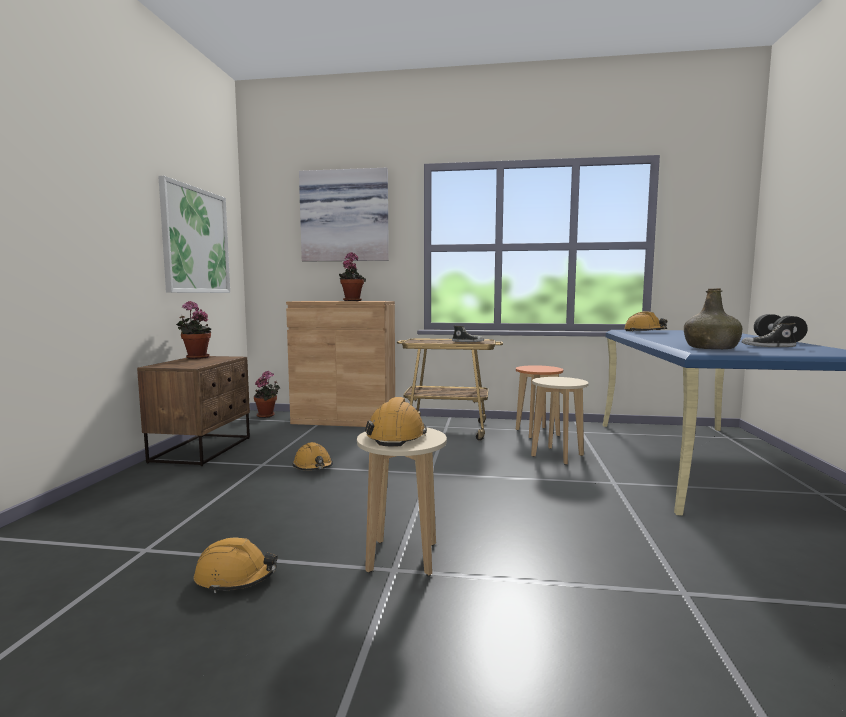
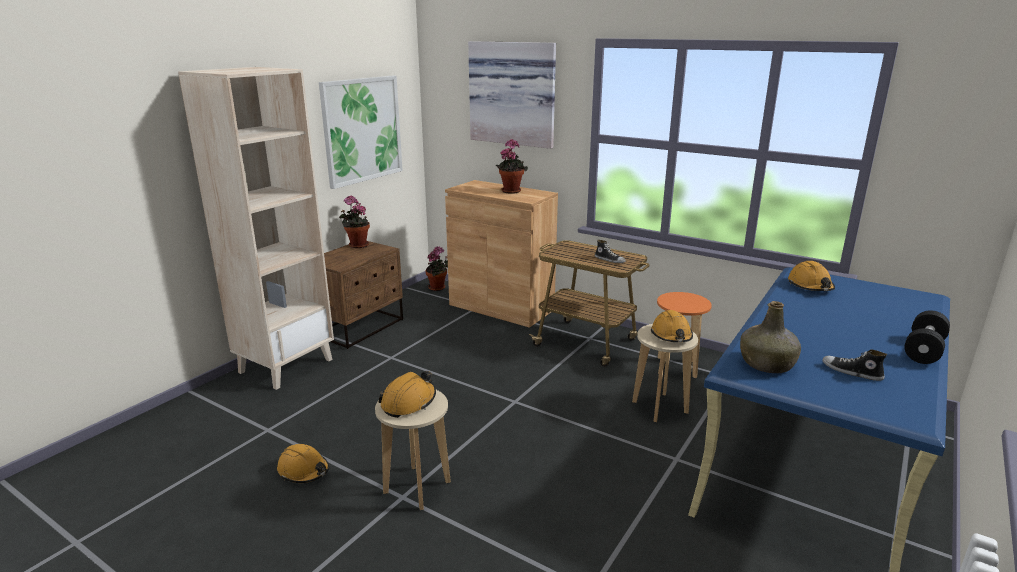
camera: 25 degrees right, 15 degrees up
(128, 490) = (286, 365): none -> beige bookcase
(313, 466) = (427, 369): orange hard hat -> orange hard hat (671, 335)

